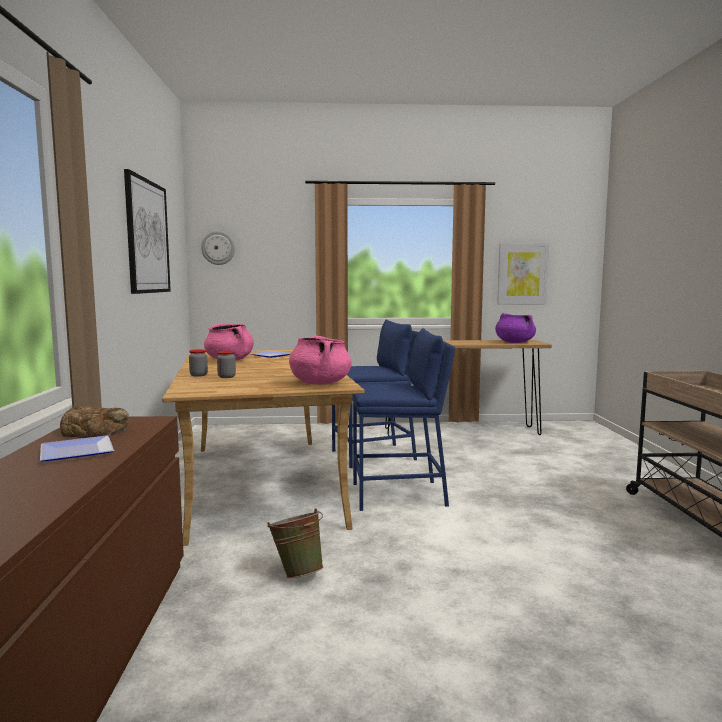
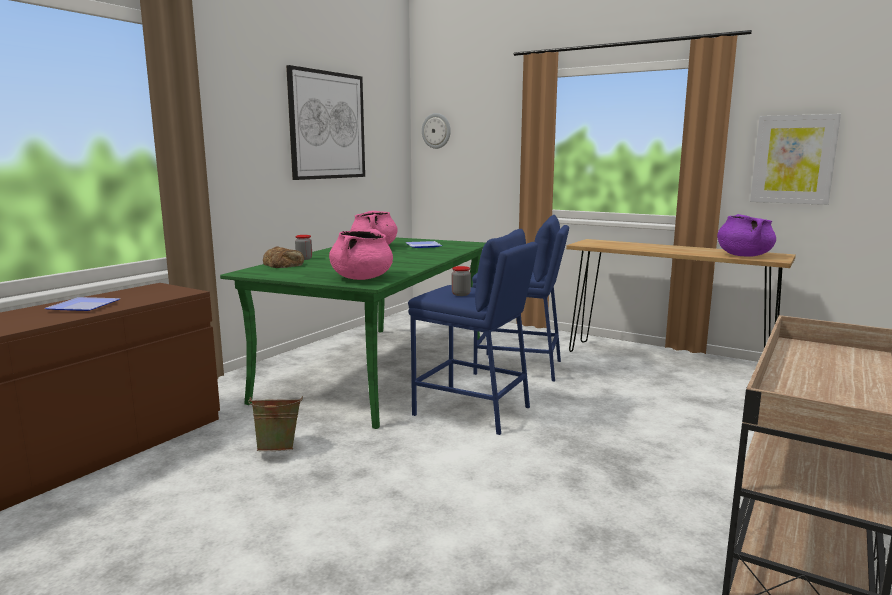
camera: 35 degrees right, 5 degrees up
(95, 431) = (135, 294): bread -> bread (284, 264)
(226, 377) = (317, 262): jar -> jar (461, 294)
(261, 482) = (378, 369): beige dining table -> green dining table

